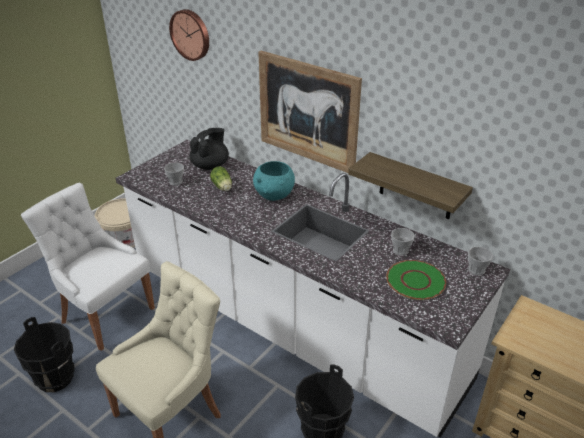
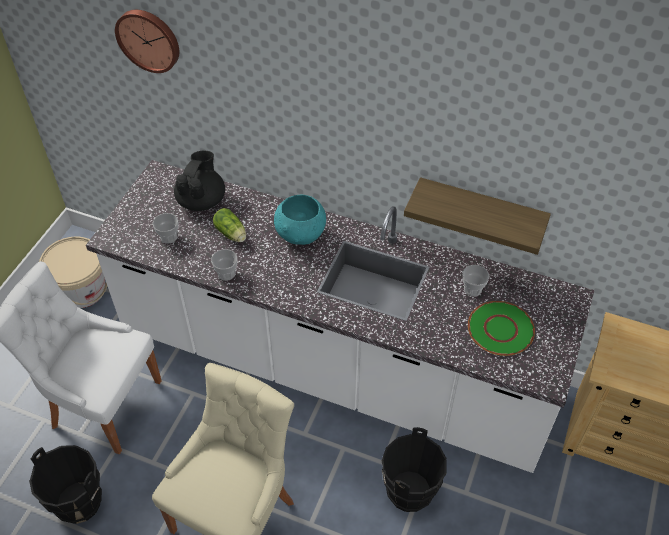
camera: 15 degrees left, 15 degrees up
(308, 111) = (333, 133): picture -> none
(476, 270) = (560, 299): cup -> cup (226, 273)

